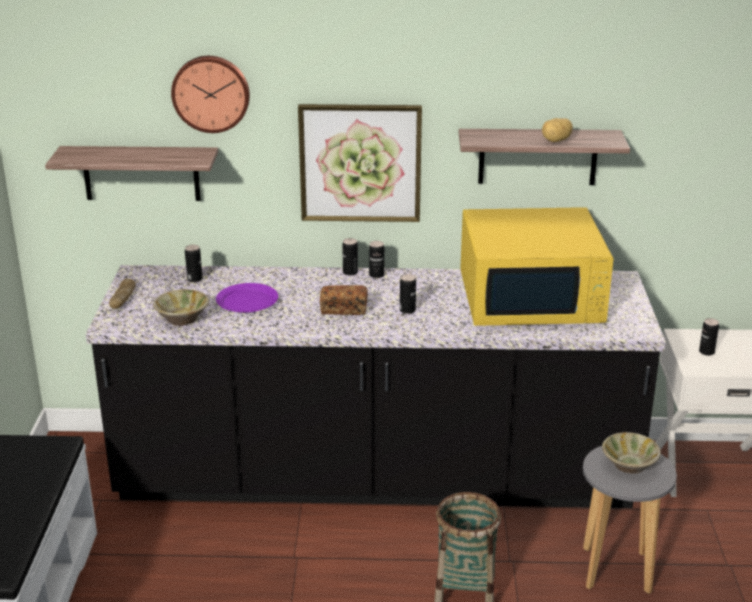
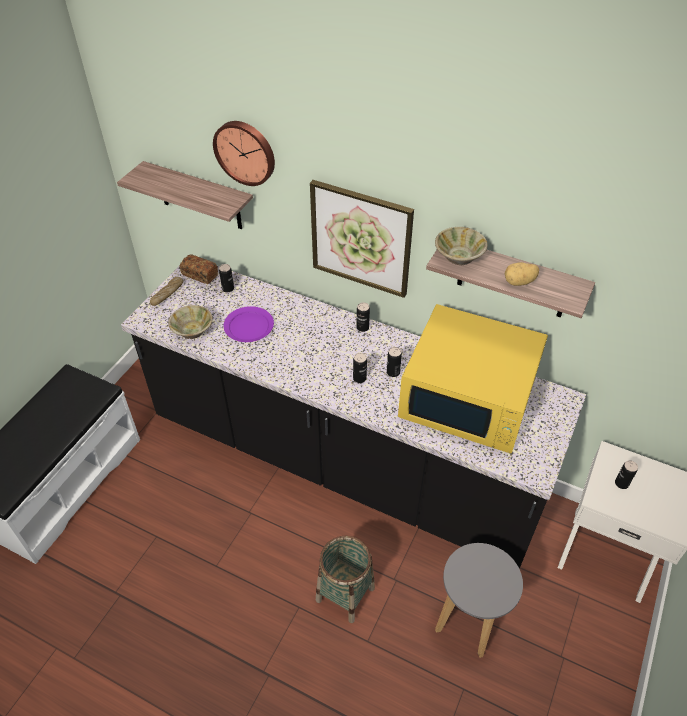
camera: 25 degrees right, 20 degrees up
(343, 309) = (312, 360): bread -> bread (199, 275)
(350, 272) = (344, 317): can -> can (393, 372)
(629, 465) = (485, 574): beige bowl -> beige bowl (458, 256)

